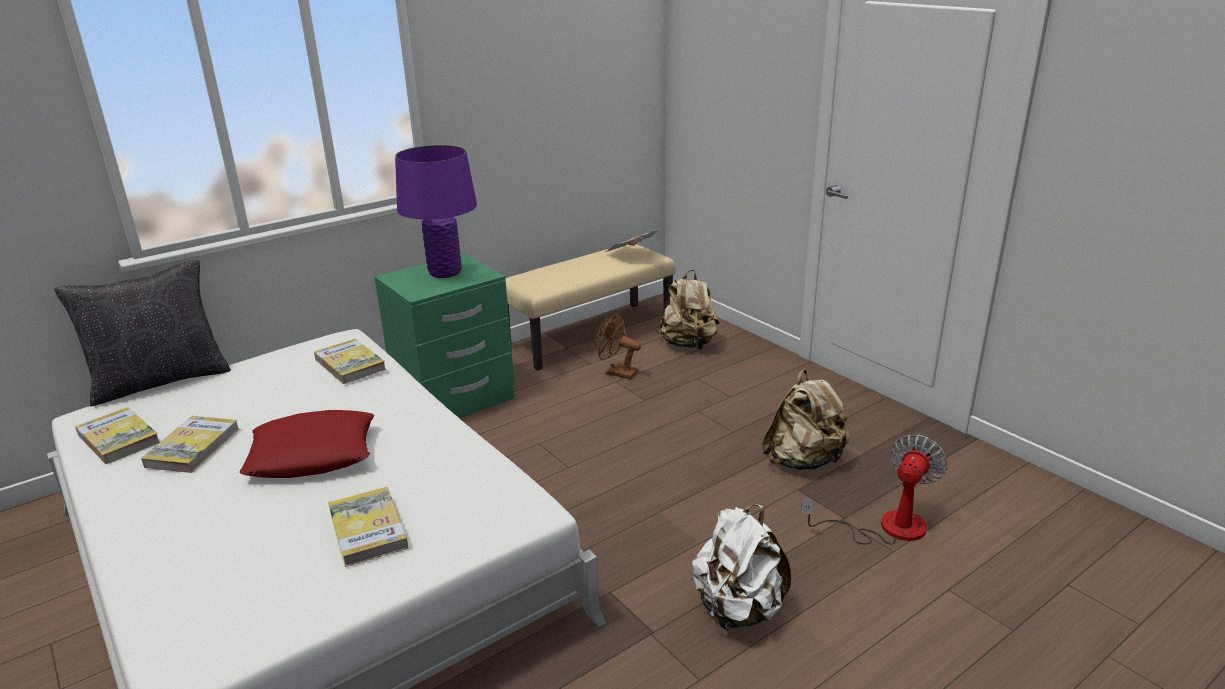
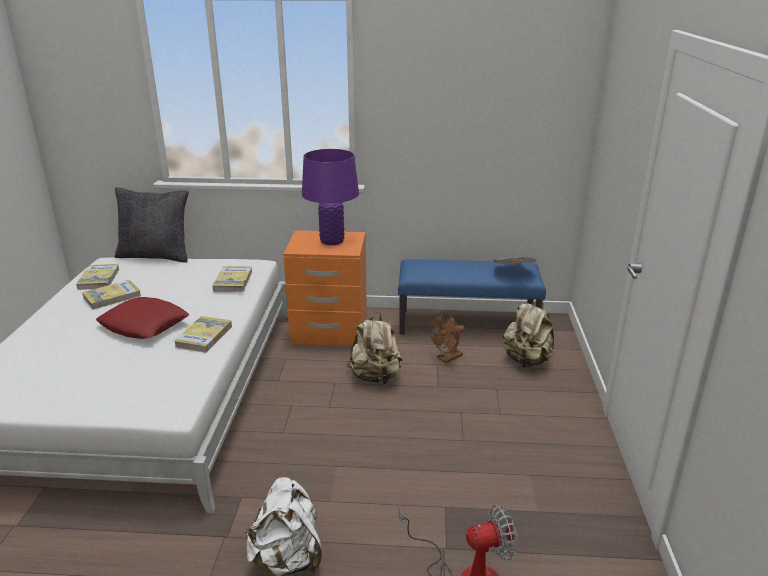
camera: 40 degrees right, 0 degrees up
(368, 529) = (101, 377): book -> book (204, 336)
(455, 400) = (329, 332): green nightstand -> orange nightstand
(589, 335) = (467, 324): beige bench -> blue bench
(616, 372) = (447, 358): brown fan -> brown fan turned 105 degrees counterclockwise
(804, 461) = (481, 490): beige backpack -> beige backpack (375, 377)

